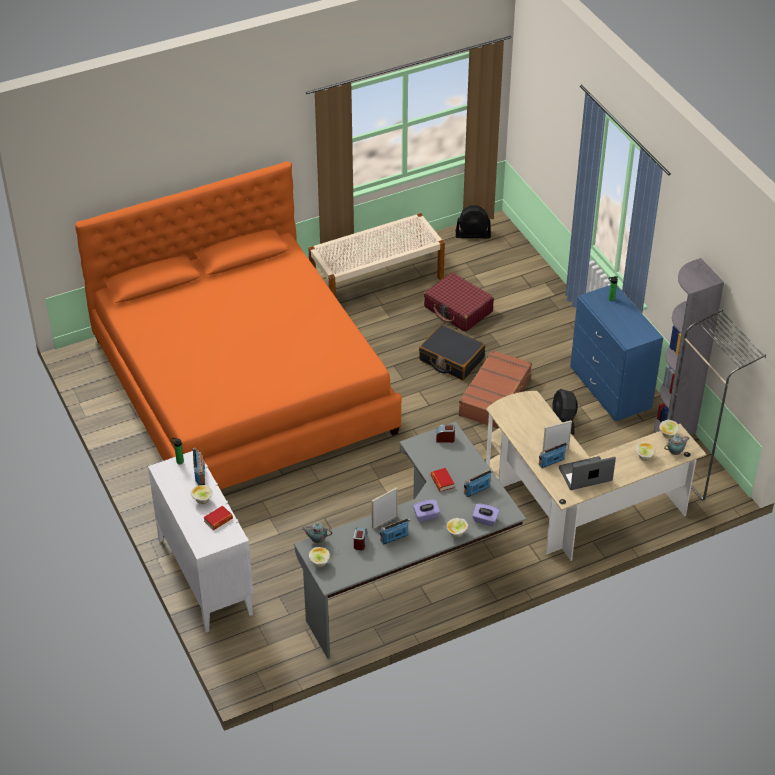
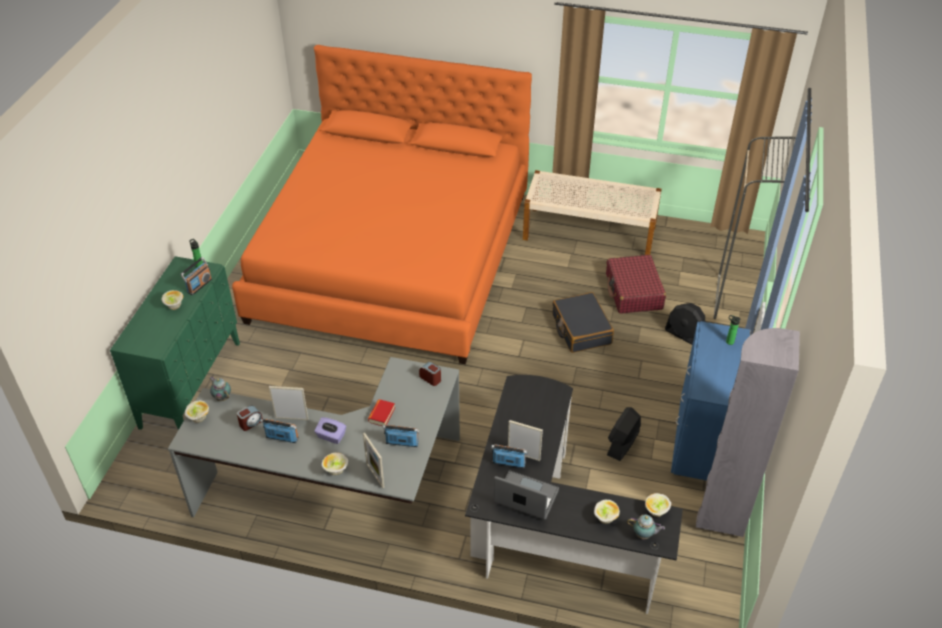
camera: 40 degrees right, 0 degrees up
(206, 575) = (193, 384): white dresser -> green dresser
(218, 520) = (164, 329): book -> none
(473, 234) = (716, 238): black fan -> black fan (685, 335)
(485, 520) = (375, 475): purple tissue box -> picture frame
(495, 396) = (584, 383): brown suitcase -> none
(575, 507) = (546, 530): beige desk -> black desk
(700, 472) = (709, 580): grey clothes rack -> grey clothes rack (735, 301)

